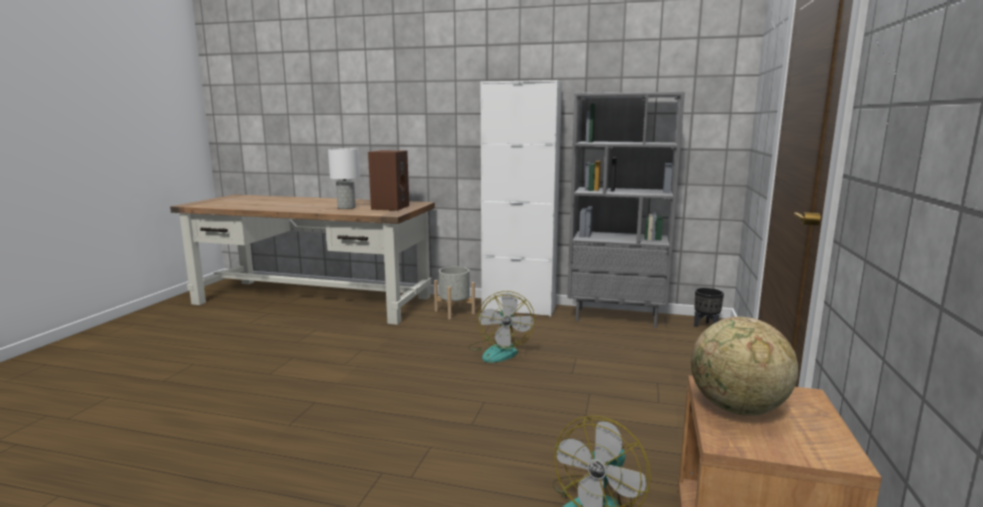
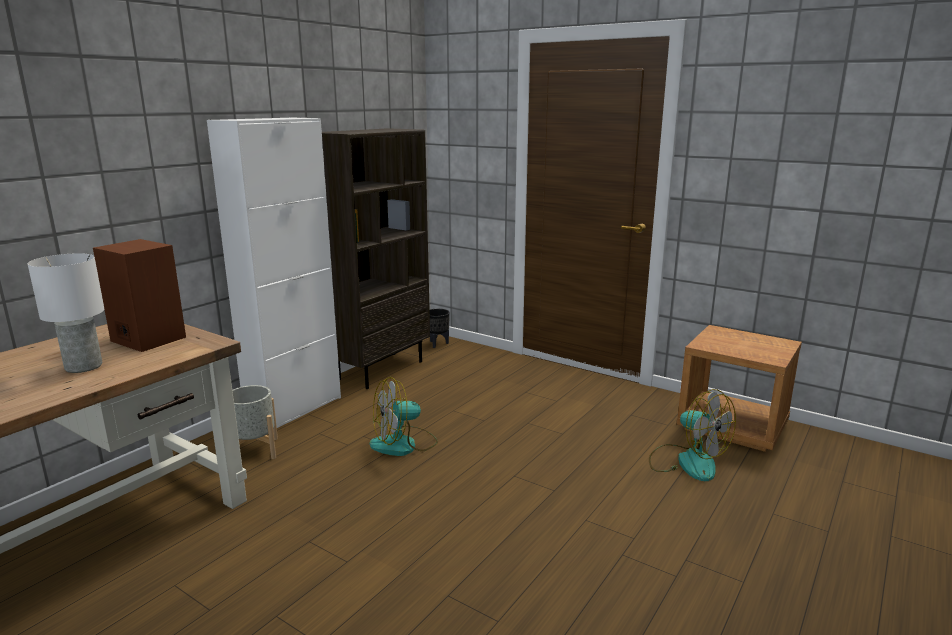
camera: 70 degrees left, 5 degrees up
(499, 351) = (404, 444): fan -> fan turned 135 degrees clockwise
(617, 317) = (380, 369): grey bookcase -> brown bookcase
(737, 409) = (735, 347): globe -> none

